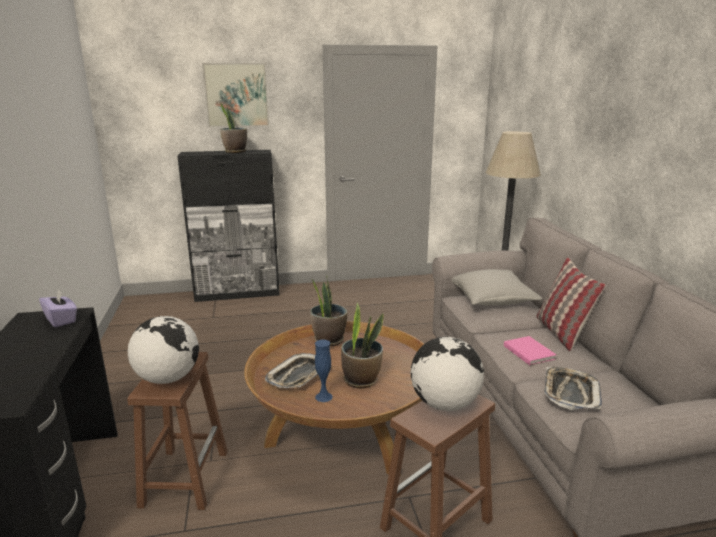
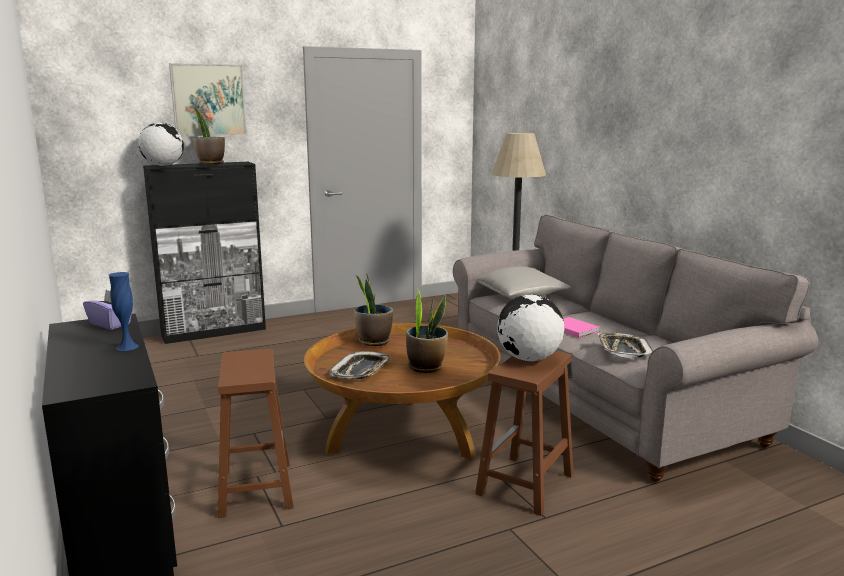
camera: 15 degrees left, 5 degrees down
(168, 378) = (248, 369): globe -> globe (163, 166)
(323, 397) = (397, 382): blue vase -> blue vase (127, 347)
(561, 333) = (595, 314): pillow -> none

